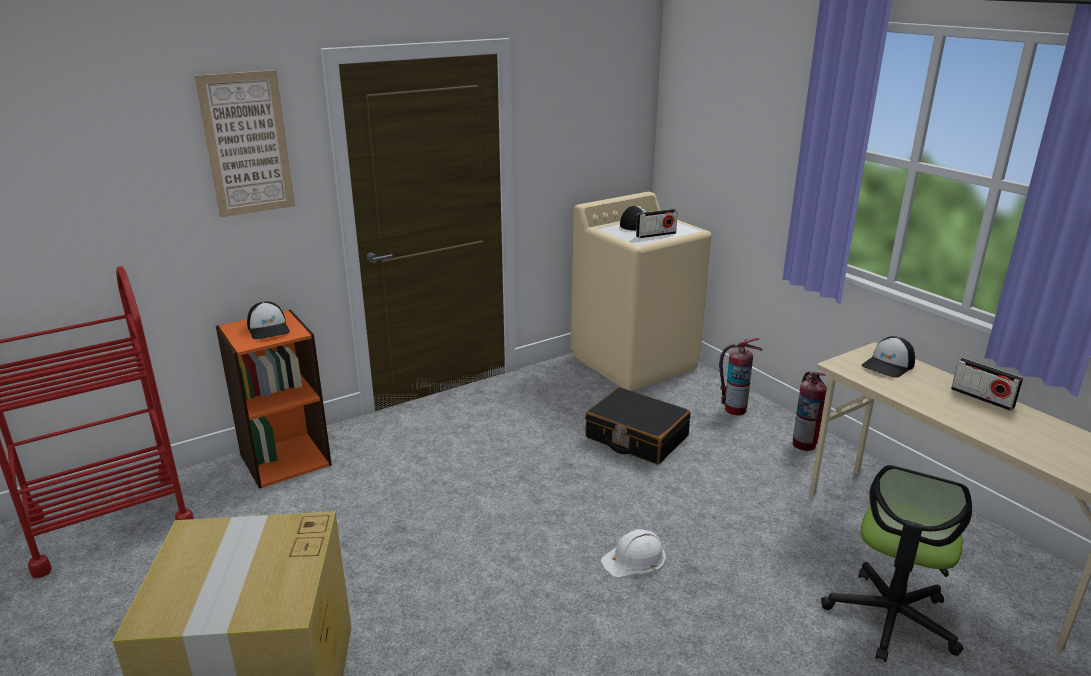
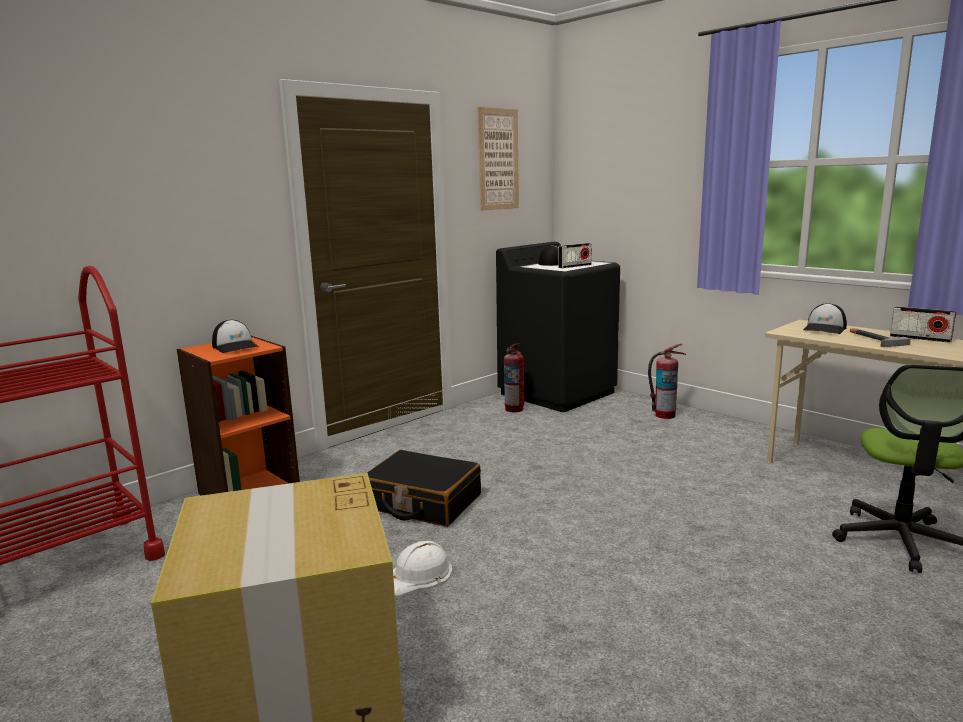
camera: 10 degrees left, 10 degrees down
(247, 144) = (211, 163): picture -> picture (498, 159)
(634, 559) = (641, 527): white hard hat -> white hard hat (418, 575)
(635, 361) = (558, 393): beige washing machine -> black washing machine
(636, 437) = (589, 442): black suitcase -> black suitcase (422, 502)
(804, 444) = (739, 431): fire extinguisher -> fire extinguisher (514, 409)
(926, 393) = (873, 339): none -> hammer

